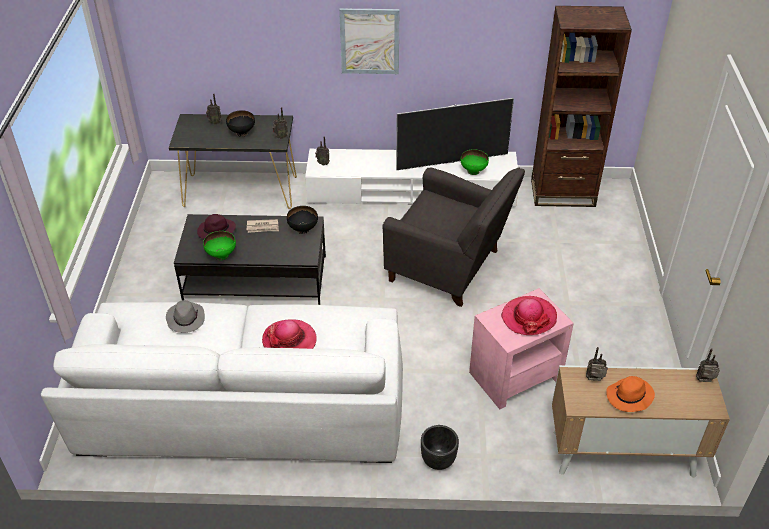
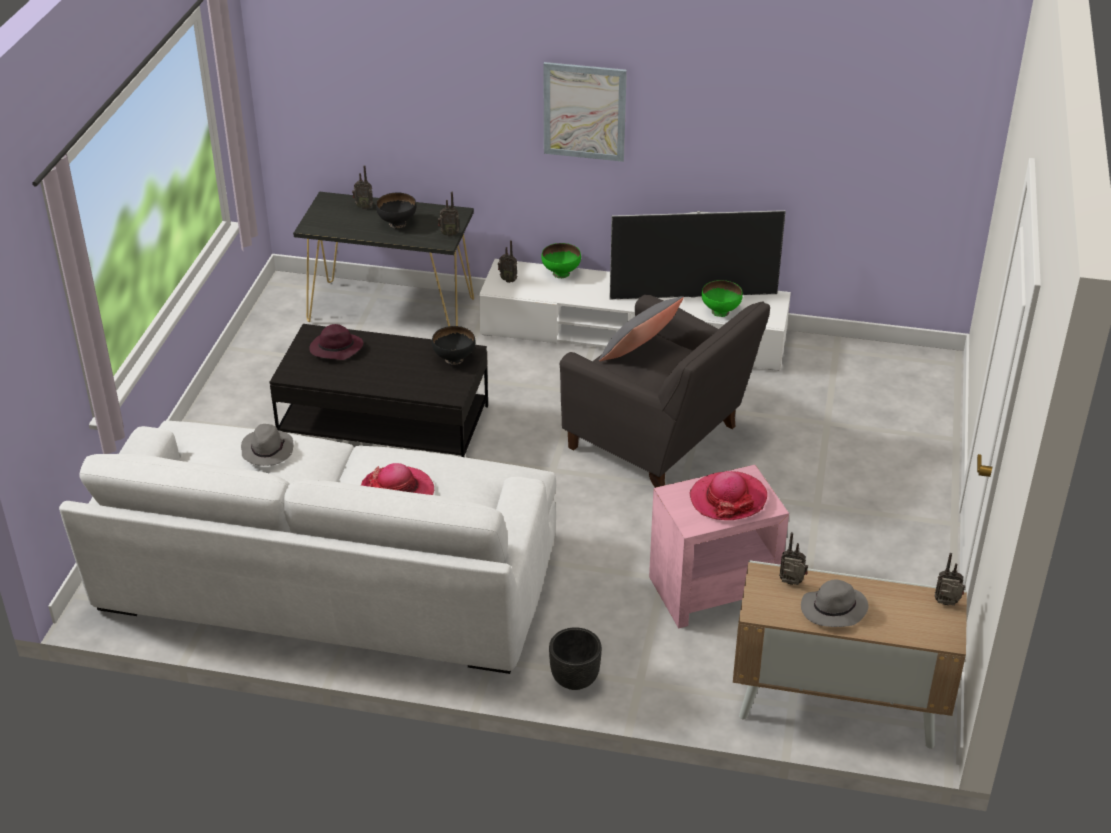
camera: 10 degrees right, 5 degrees down
(221, 255) = (335, 379): green bowl -> green bowl (561, 273)
(263, 227) = (400, 351): newspaper -> none
(433, 211) = (639, 354): none -> grey pillow
(563, 193) = (855, 360): brown bookcase -> none
(629, 397) = (833, 610): orange hat -> grey hat

